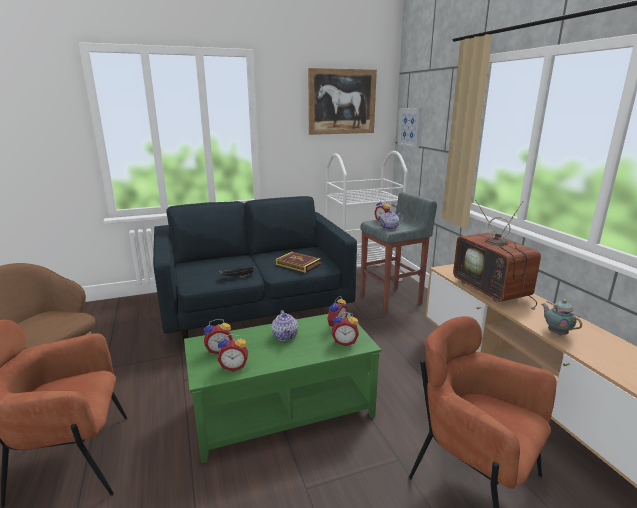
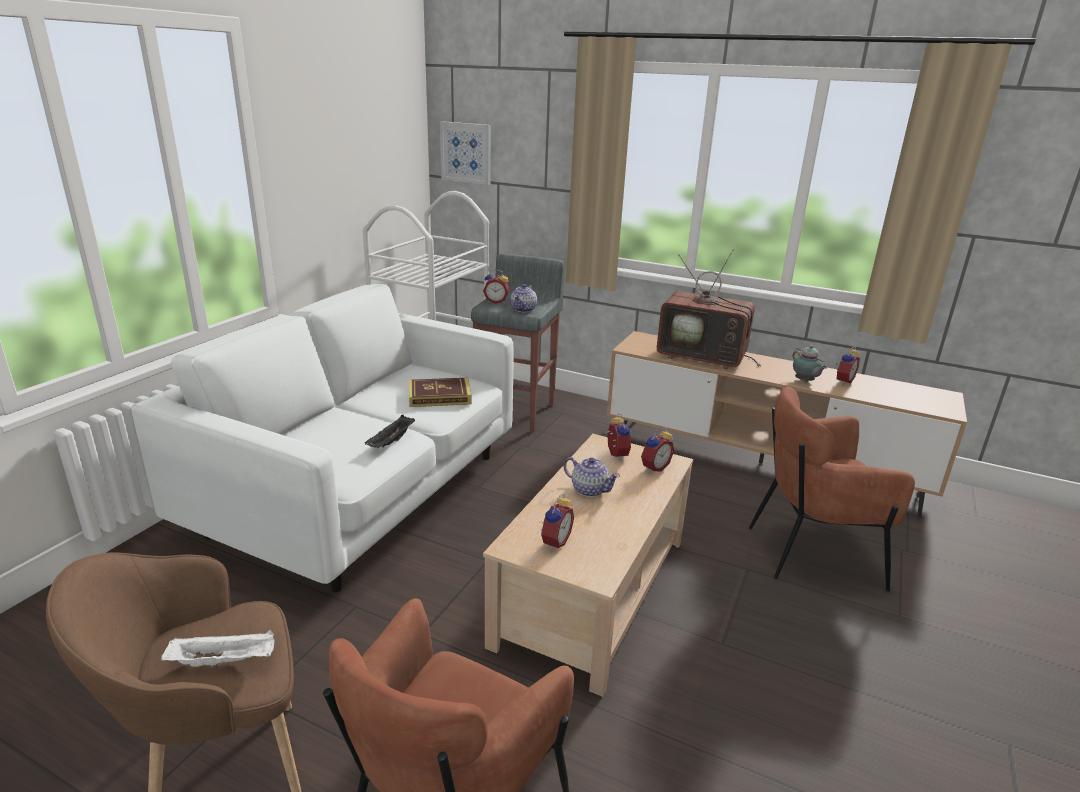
camera: 45 degrees left, 5 degrees up
(43, 327) = (225, 661): none -> white tray
(234, 366) = (605, 548): alarm clock -> alarm clock (842, 381)
(255, 309) = (361, 494): blue sofa -> white sofa
(282, 408) = (591, 590): green coffee table -> beige coffee table
(342, 102) = (367, 114): picture -> none
(556, 333) = (804, 381): teapot -> teapot turned 135 degrees counterclockwise

